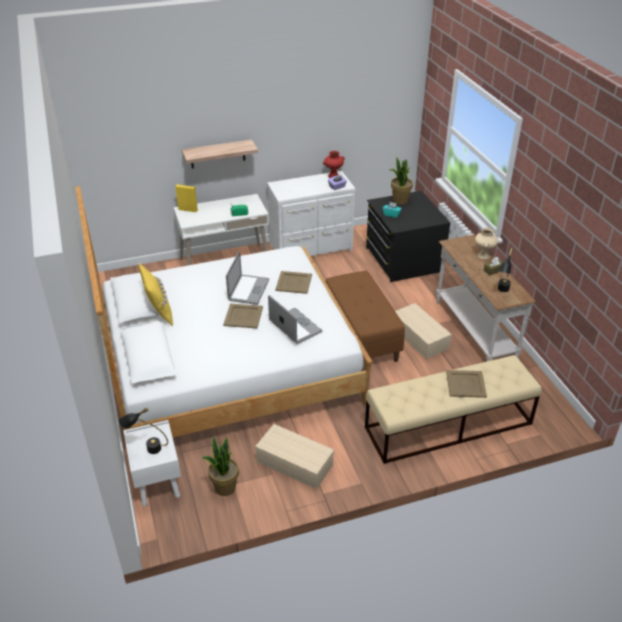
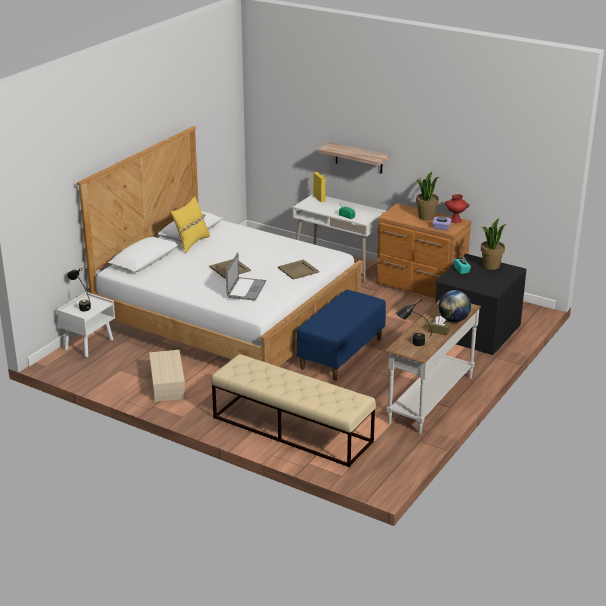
camera: 50 degrees right, 10 degrees down
(224, 487) = (113, 368): potted plant -> potted plant (426, 217)
(248, 290) = (263, 258): laptop -> none
(312, 248) = (420, 287): white dresser -> brown dresser
(361, 336) = (341, 353): brown bench -> blue bench
(420, 338) = (380, 379): beige storage box -> none
(465, 384) = (302, 388): beige tray -> none
(483, 255) = (453, 320): beige vase -> globe

